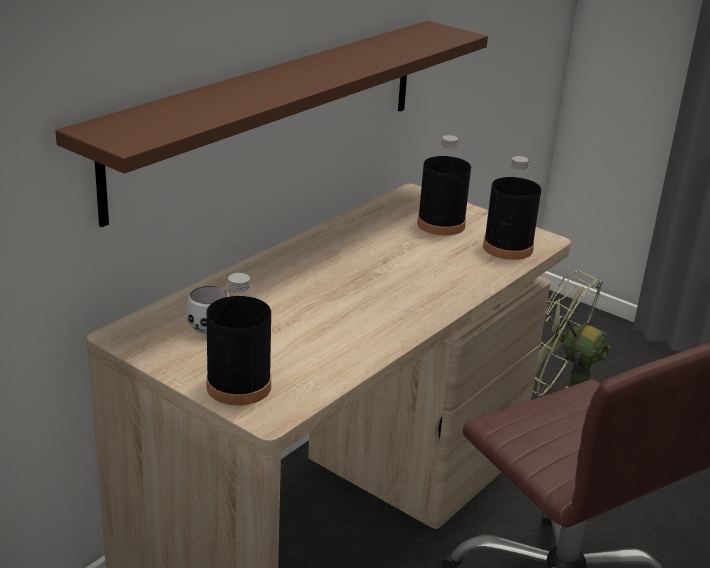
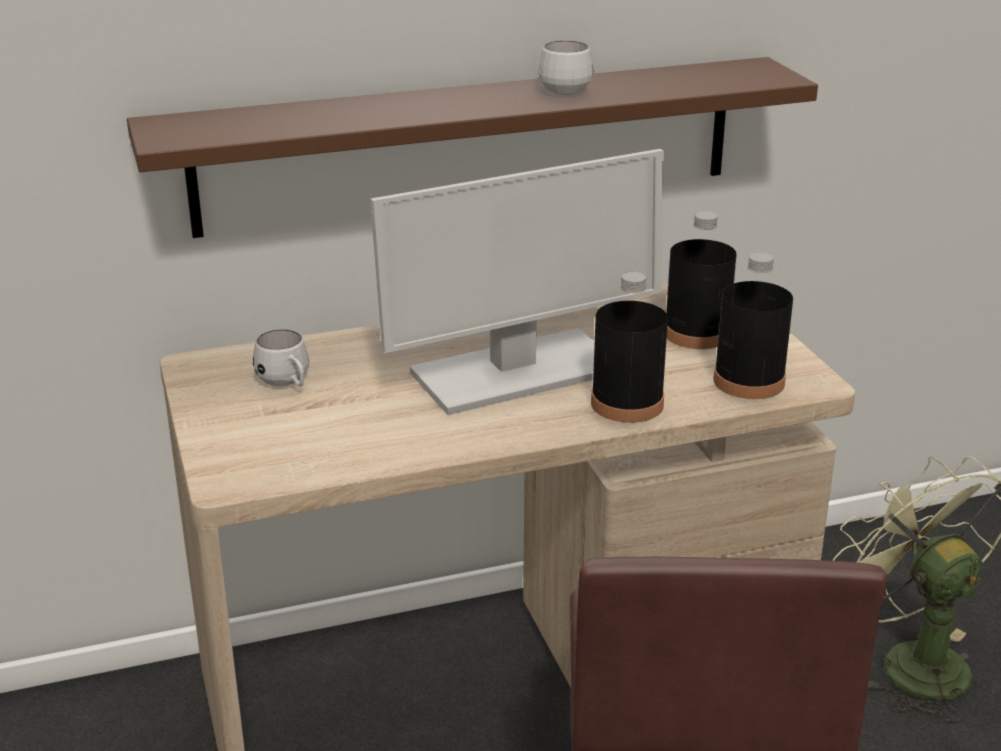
camera: 35 degrees right, 0 degrees up
(239, 386) = (236, 445): black bottle -> black bottle (627, 404)
(343, 59) = (561, 89): none -> white mug
(365, 280) = (515, 373): none -> monitor

